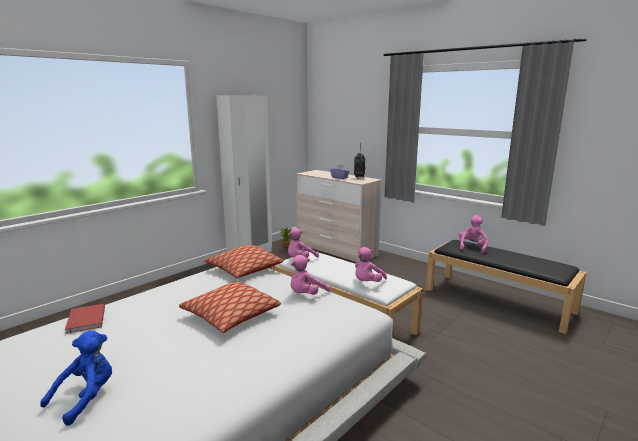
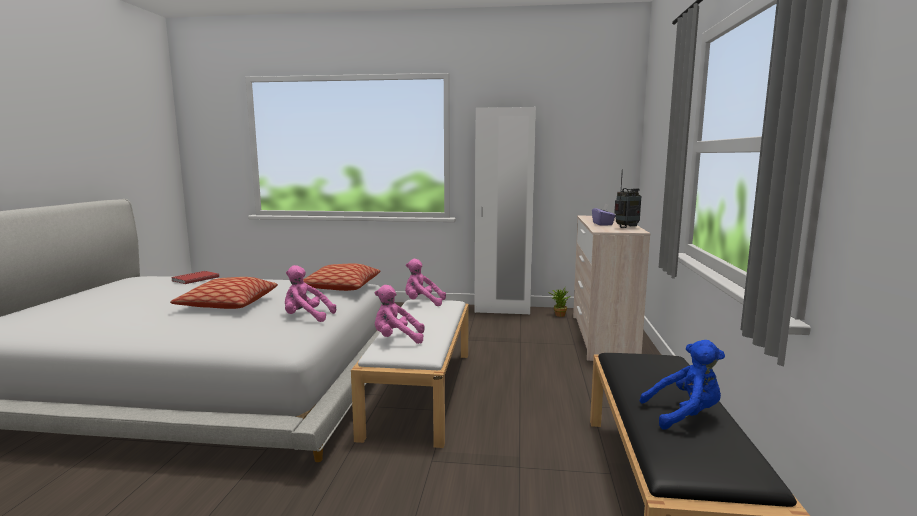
camera: 55 degrees right, 5 degrees down
(86, 398) = (82, 306): blue plush toy -> blue plush toy (684, 415)
(472, 247) = (660, 371): pink plush toy -> none

